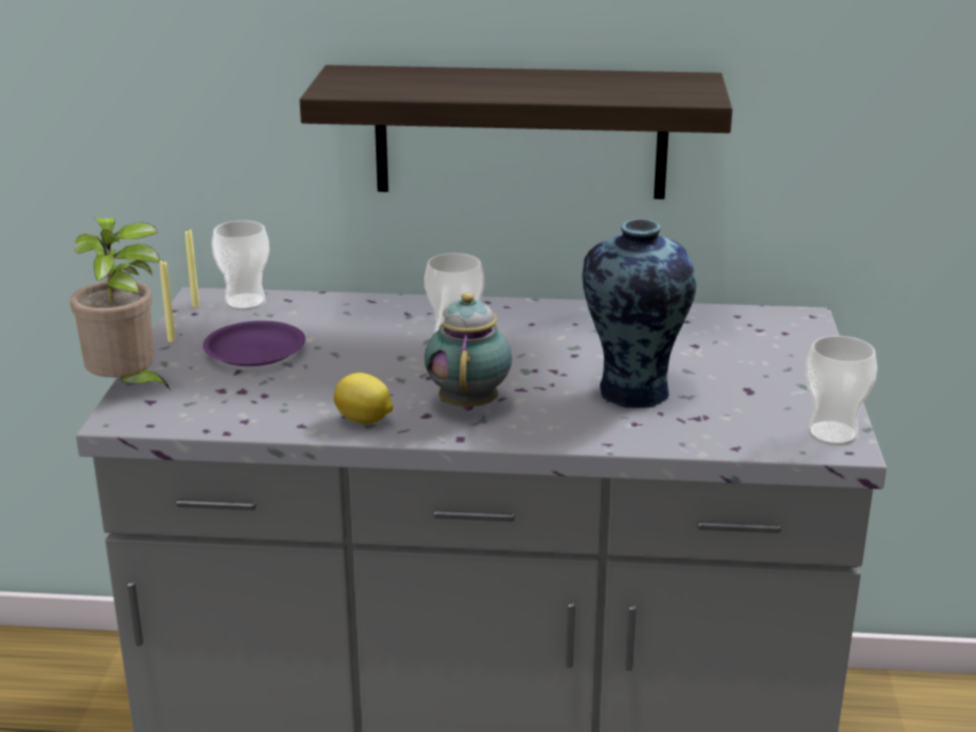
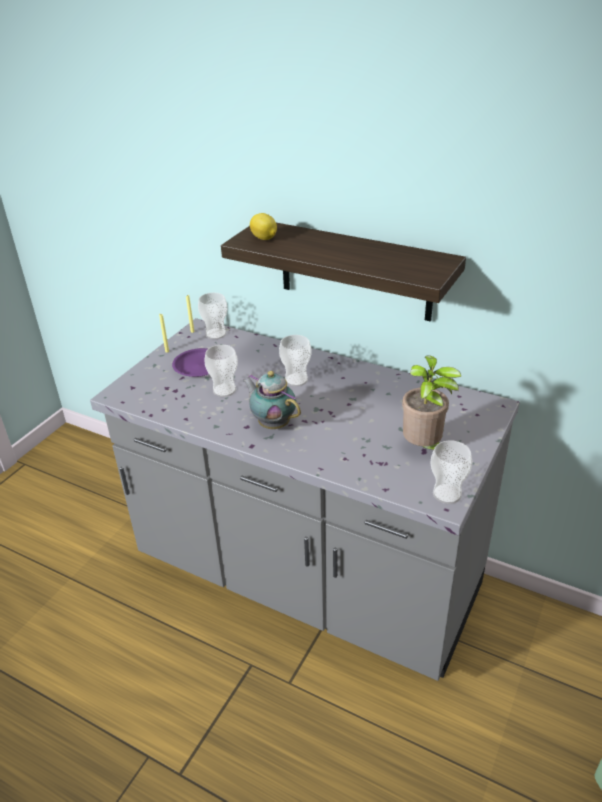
camera: 25 degrees right, 10 degrees up
(128, 389) = (128, 378): potted plant -> potted plant (424, 448)
(337, 375) = (224, 390): none -> cup
(365, 421) = (216, 423): lemon -> lemon (264, 238)
(469, 403) = (273, 424): teapot -> teapot turned 75 degrees counterclockwise
(631, 393) = (359, 437): vase -> none

